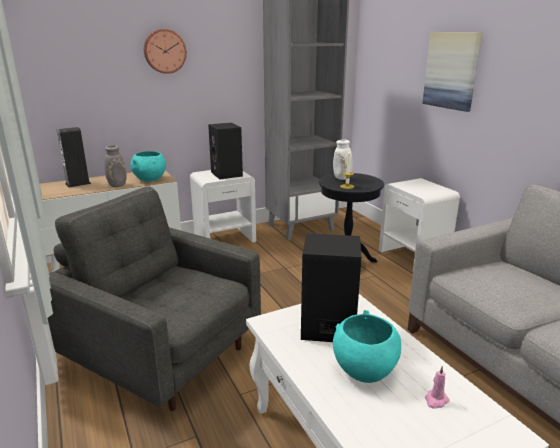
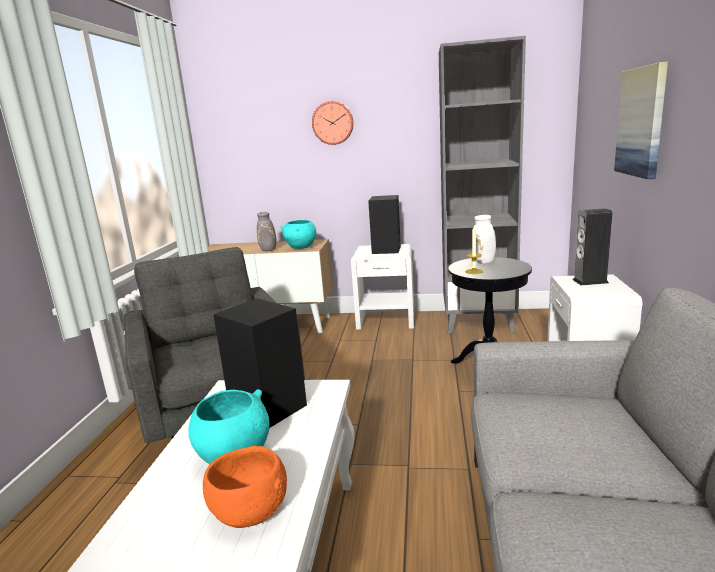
camera: 35 degrees right, 5 degrees down
(78, 183) = (245, 246): speaker -> speaker (590, 281)
(436, 400) = (249, 510): pink candle -> orange bowl

